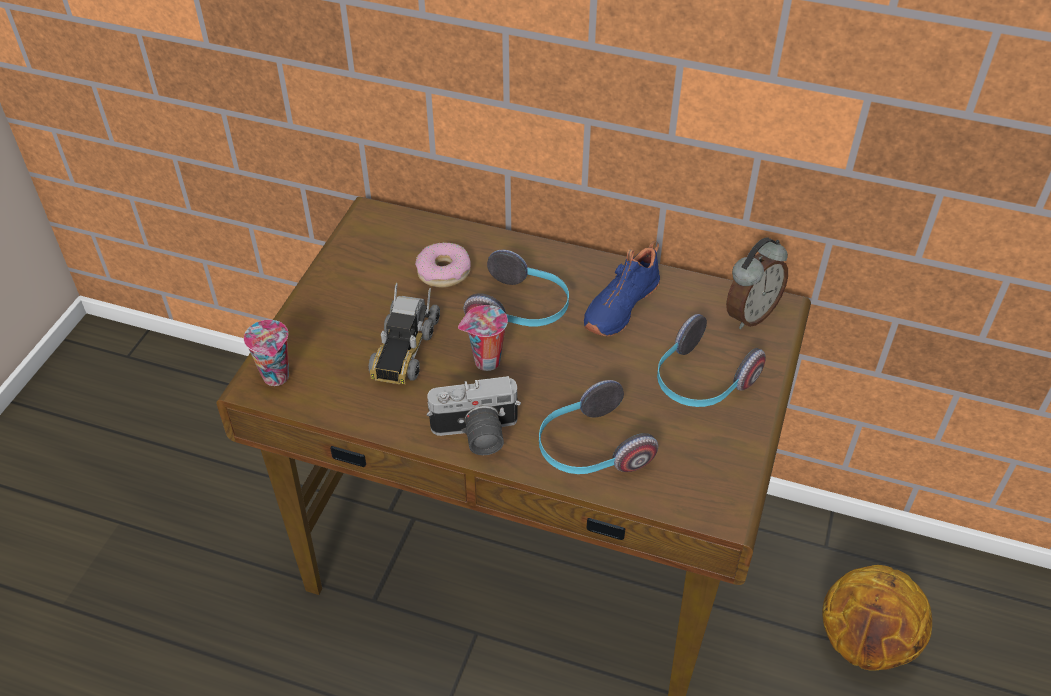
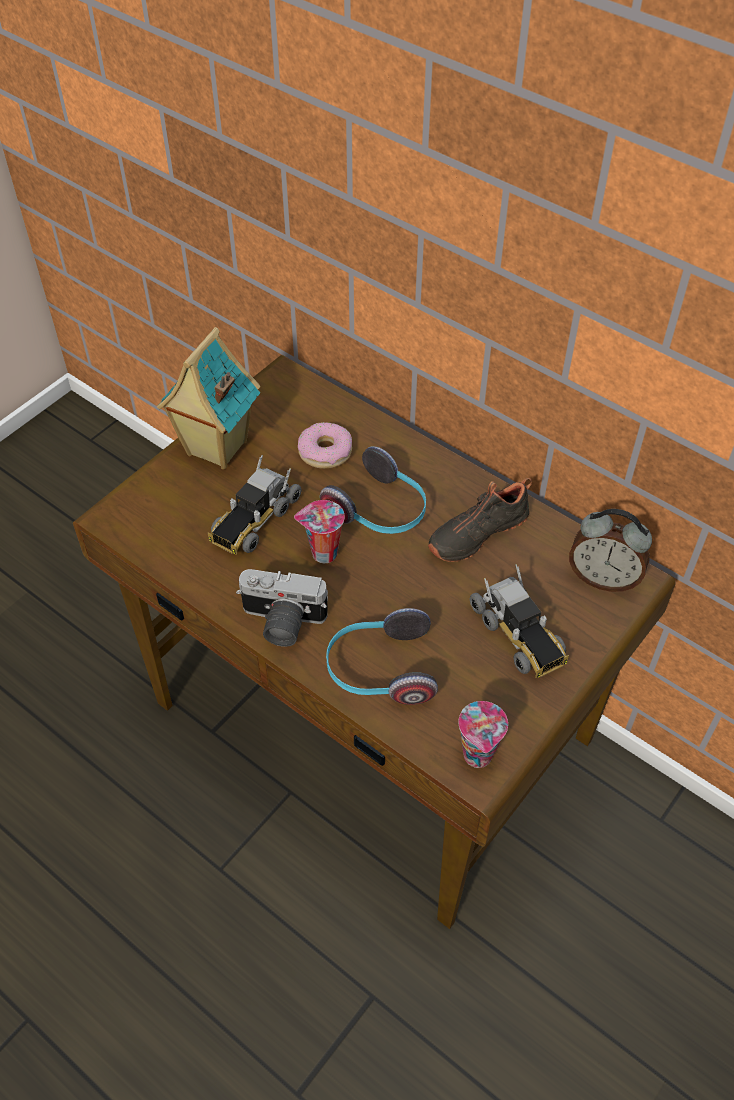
camera: 20 degrees right, 5 degrees up
(277, 377) = (132, 515): cup -> cup (479, 757)
(333, 295) = (215, 448): none -> toy house
(619, 305) = (476, 532): blue shoe -> black shoe
(700, 382) = (519, 634): headphones -> toy truck
(750, 314) = (603, 578): alarm clock -> alarm clock turned 45 degrees clockwise
(866, 643) = (659, 930): basketball -> none

